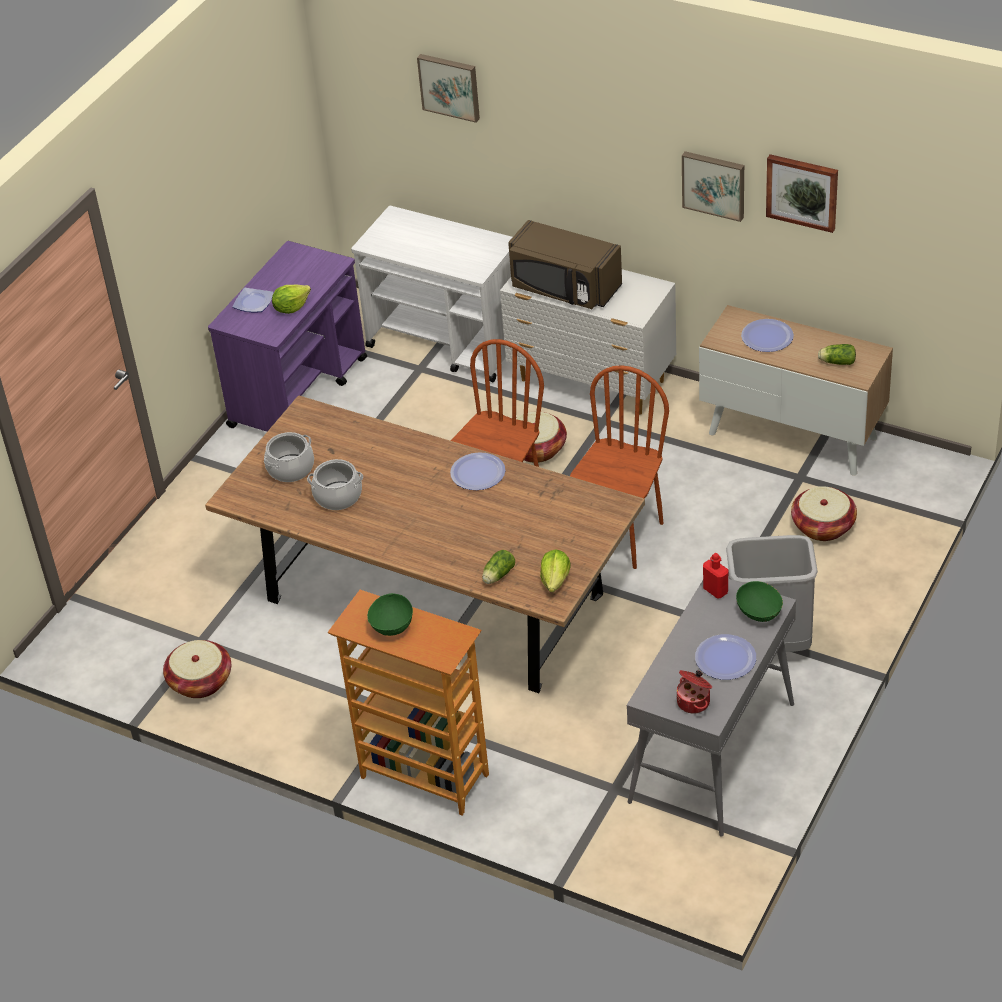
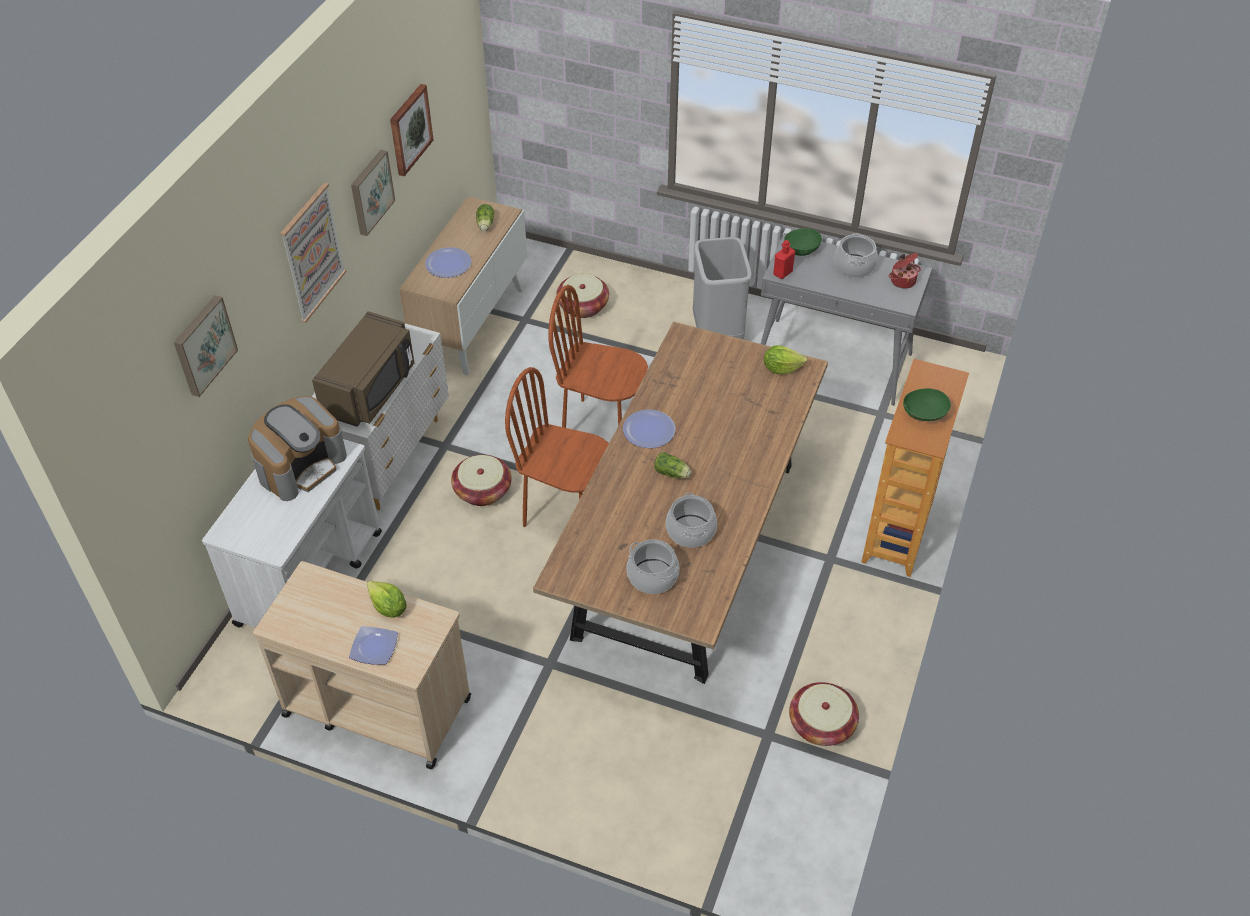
camera: 100 degrees left, 5 degrees up
(299, 392) = (376, 706): purple cart -> beige cart
(464, 249) = (301, 465): none -> coffee machine
(497, 576) = (782, 405): lettuce -> lettuce (673, 474)
(608, 151) = (312, 252): none -> picture
(725, 658) = (854, 266): plate -> cooking pot

